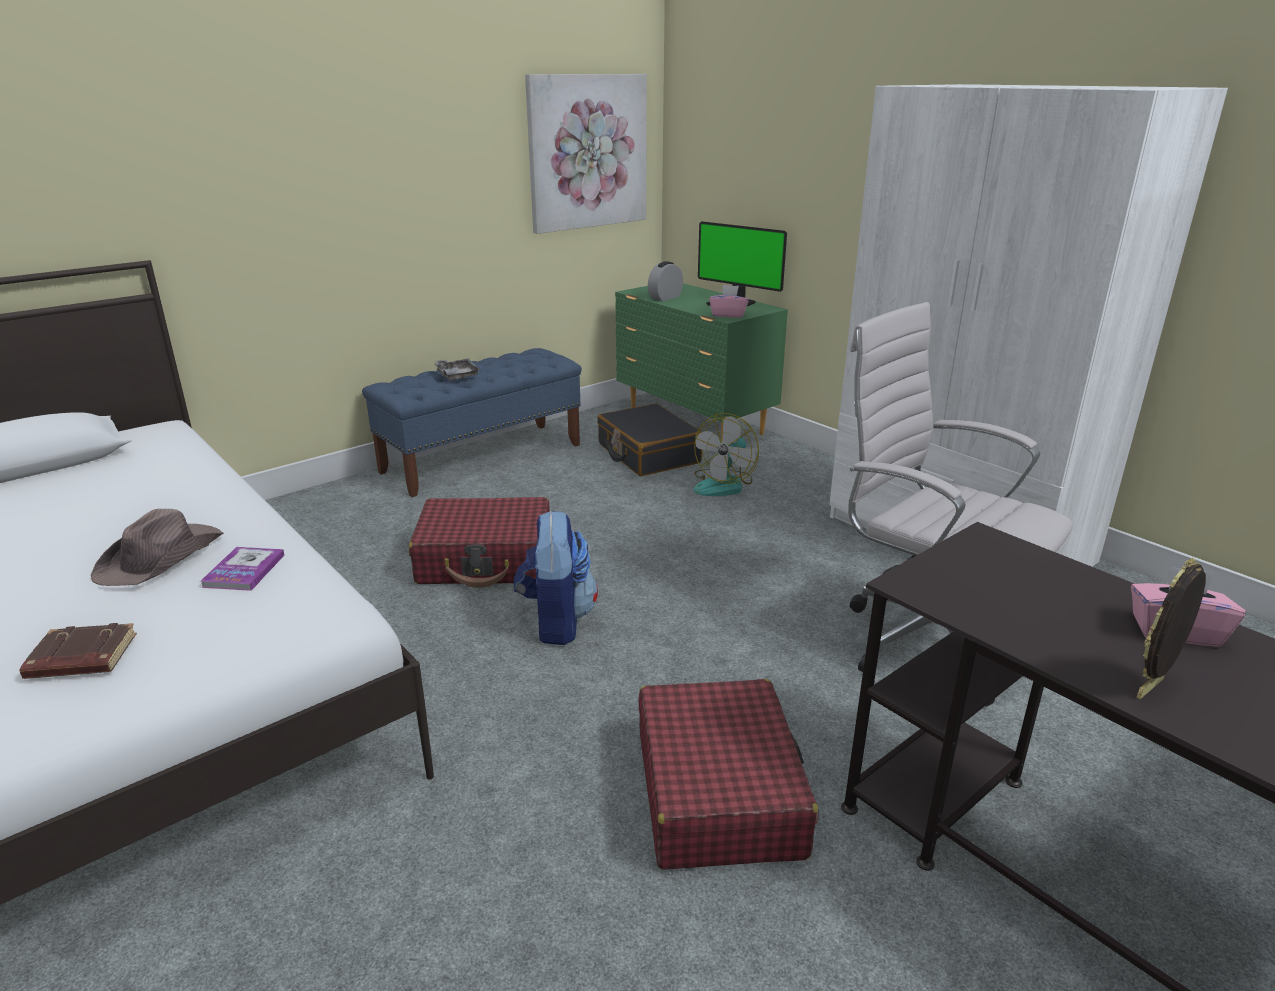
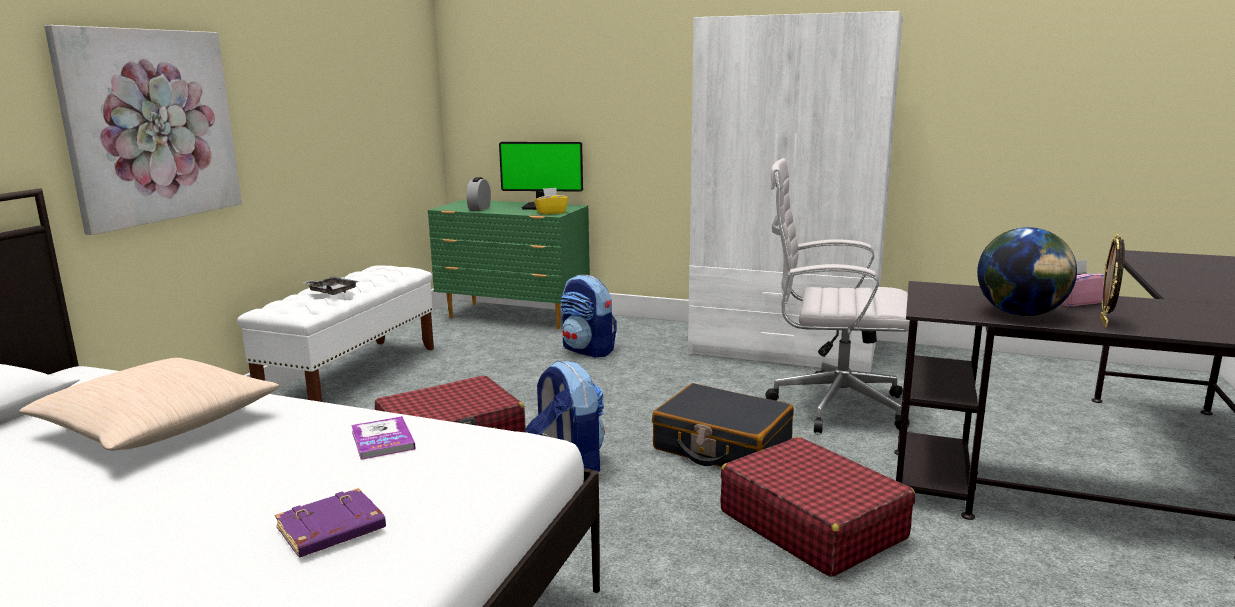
camera: 30 degrees left, 10 degrees down
(80, 659) = (331, 531): brown book -> purple book
(135, 501) = (158, 425): none -> beige pillow
(162, 557) = (276, 452): brown hat -> none
(483, 458) = (352, 374): blue bench -> white bench
(588, 152) = (393, 88): picture -> picture (152, 126)
(648, 454) = (501, 343): black suitcase -> black suitcase (722, 446)
(724, 484) = (588, 350): fan -> backpack
(728, 315) = (551, 212): pink tissue box -> yellow tissue box
(1039, 630) = (1021, 314): none -> globe

